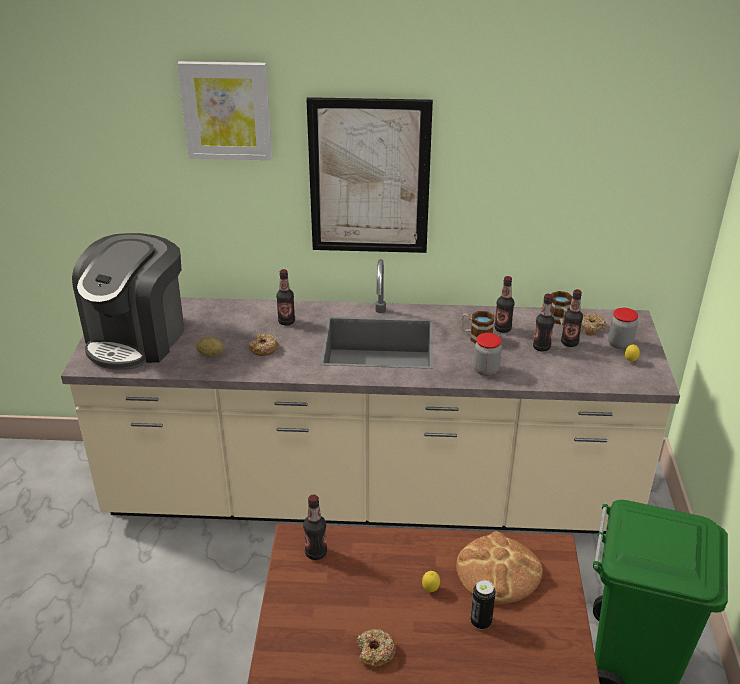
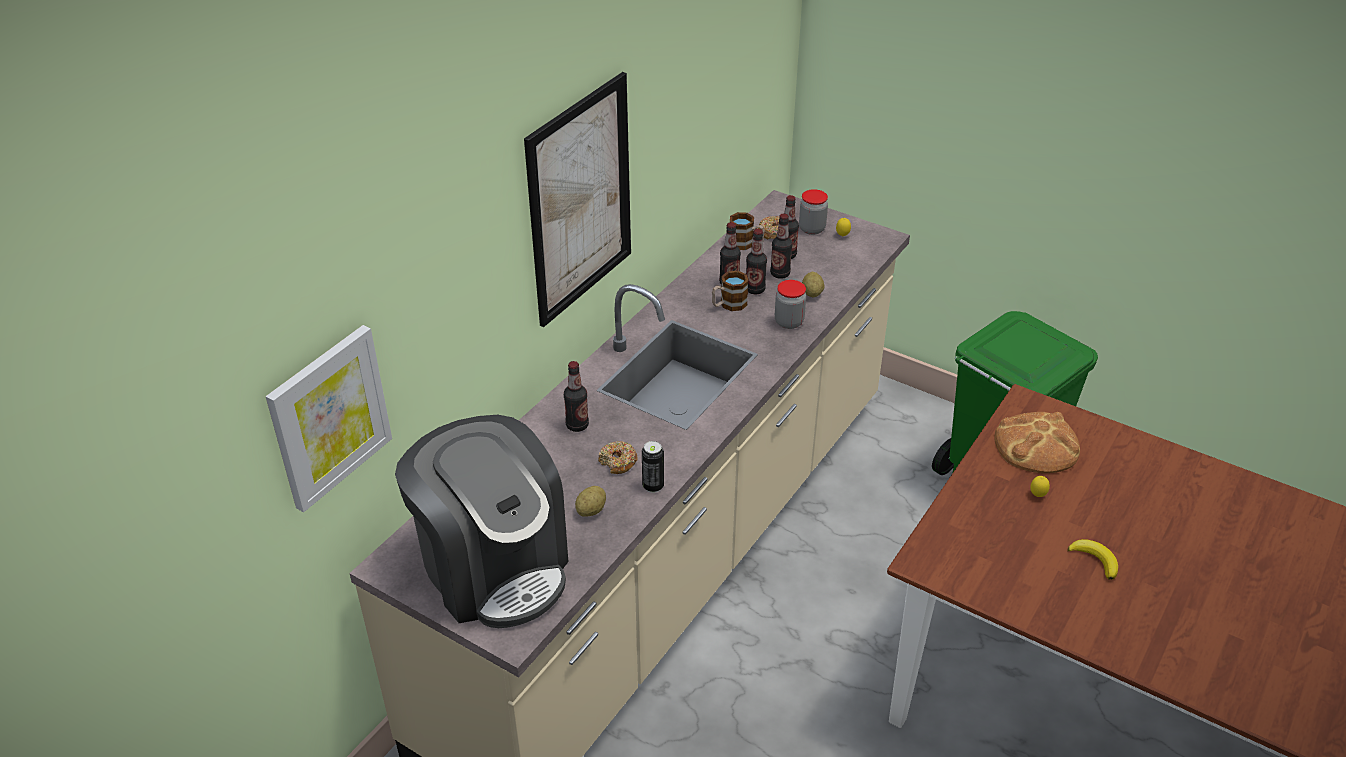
camera: 60 degrees left, 5 degrees up
(226, 110) = (452, 208): picture -> picture (329, 417)
(316, 553) = (949, 554): bottle -> bottle (755, 289)
(375, 652) = (1095, 560): donut -> banana
(481, 622) = (1089, 480): can -> can (653, 486)
(534, 369) = (812, 293): none -> potato

